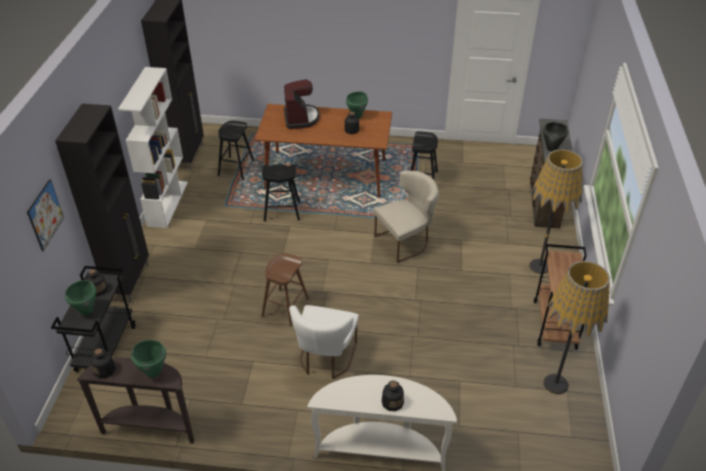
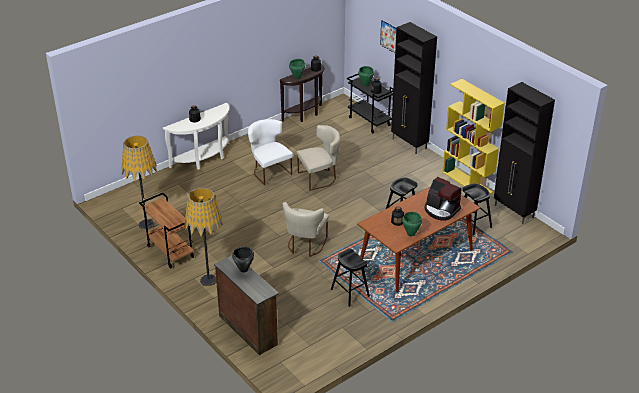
camera: 135 degrees right, 5 degrees down
(167, 203) = (467, 182): white bookcase -> yellow bookcase
(285, 307) = (319, 178): brown stool -> beige chair

